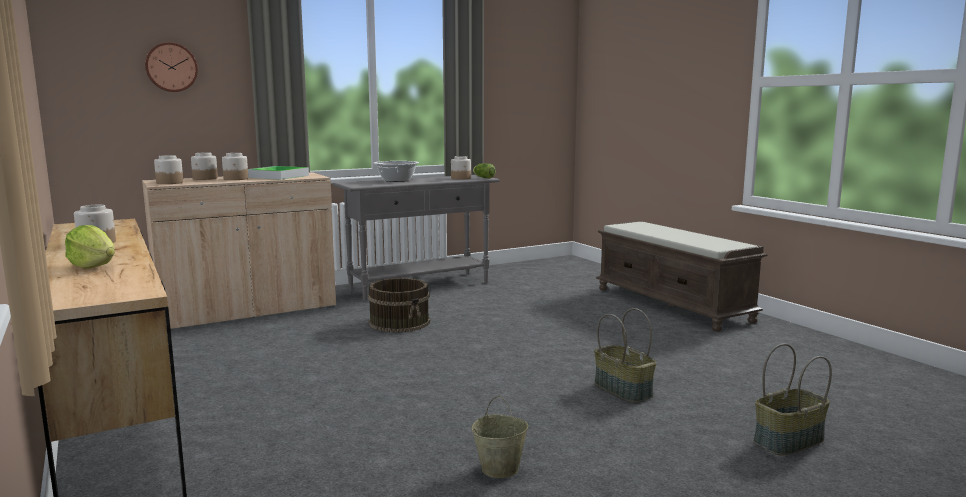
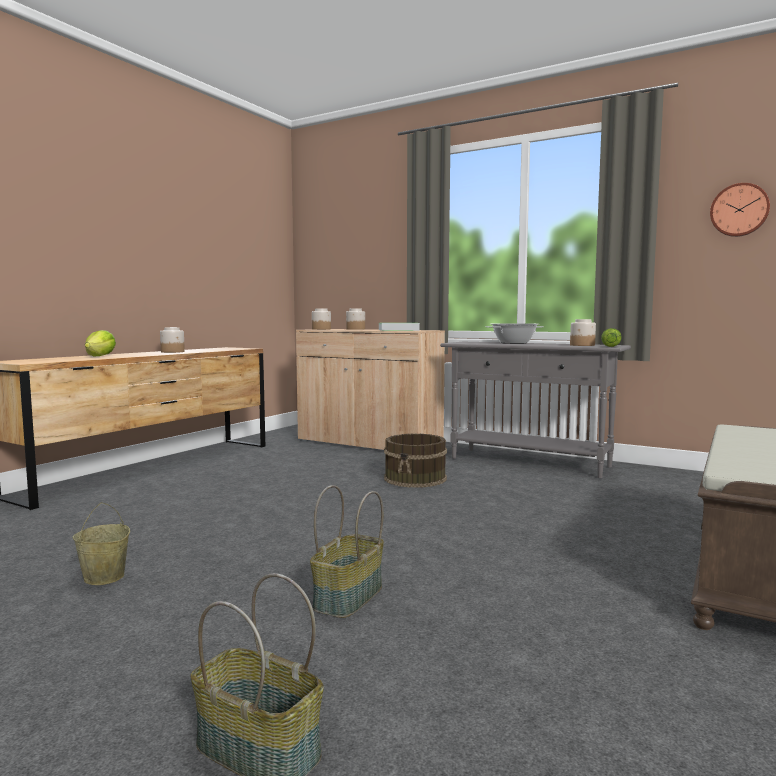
camera: 60 degrees right, 5 degrees down
(171, 67) = (362, 244): wall clock -> wall clock (739, 210)
(236, 179) = (365, 329): jar -> none

